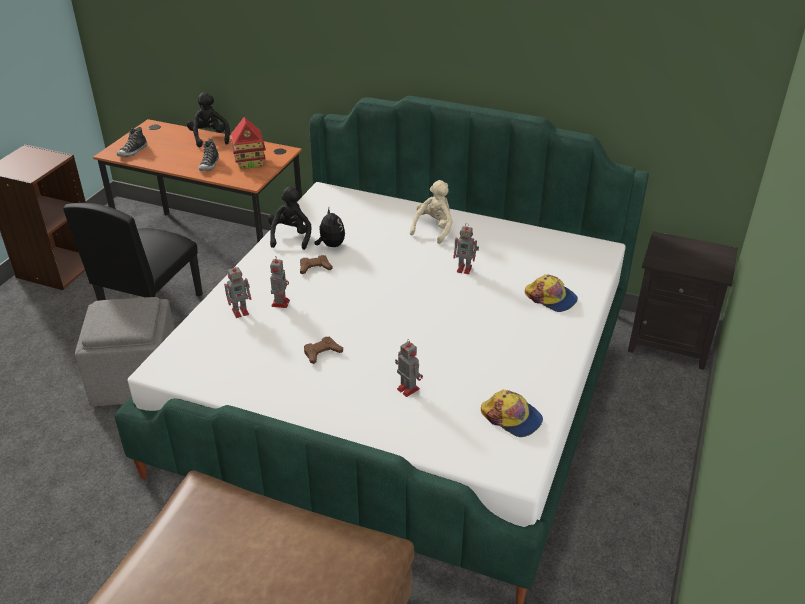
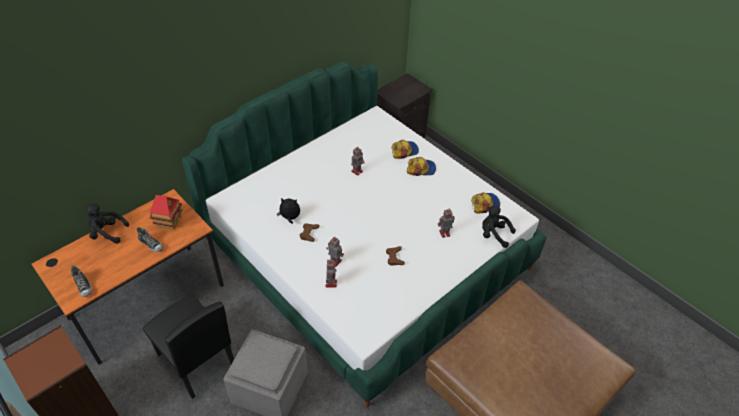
camera: 65 degrees left, 10 degrees up
(291, 236) = (265, 233): black plush toy -> black plush toy (494, 234)
(434, 229) = (308, 167): beige plush toy -> none
(528, 325) = (421, 169): none -> cap

